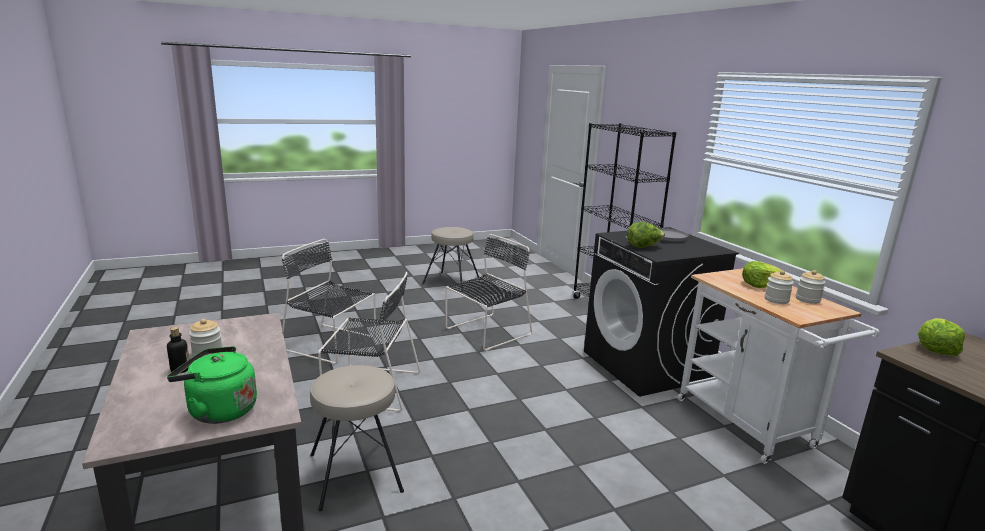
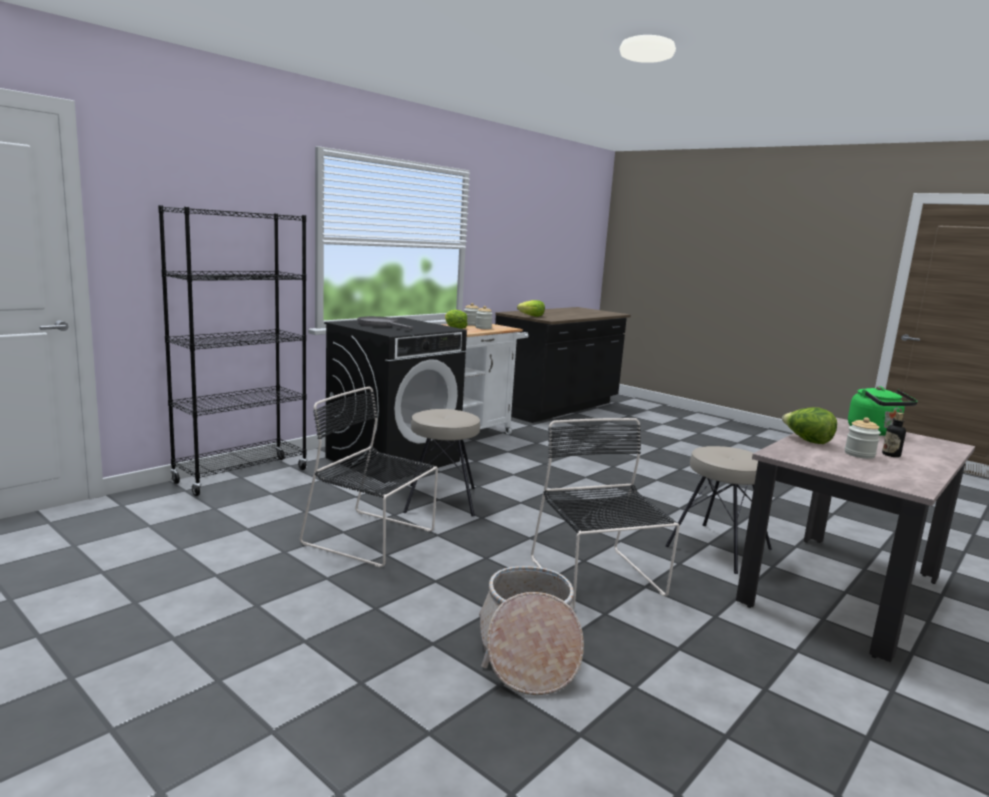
camera: 115 degrees left, 5 degrees down
(331, 344) = (527, 652): black chair -> basket
(451, 282) = (122, 611): beige stool -> beige stool (441, 500)
(643, 247) = (424, 329): lettuce -> lettuce (807, 441)

